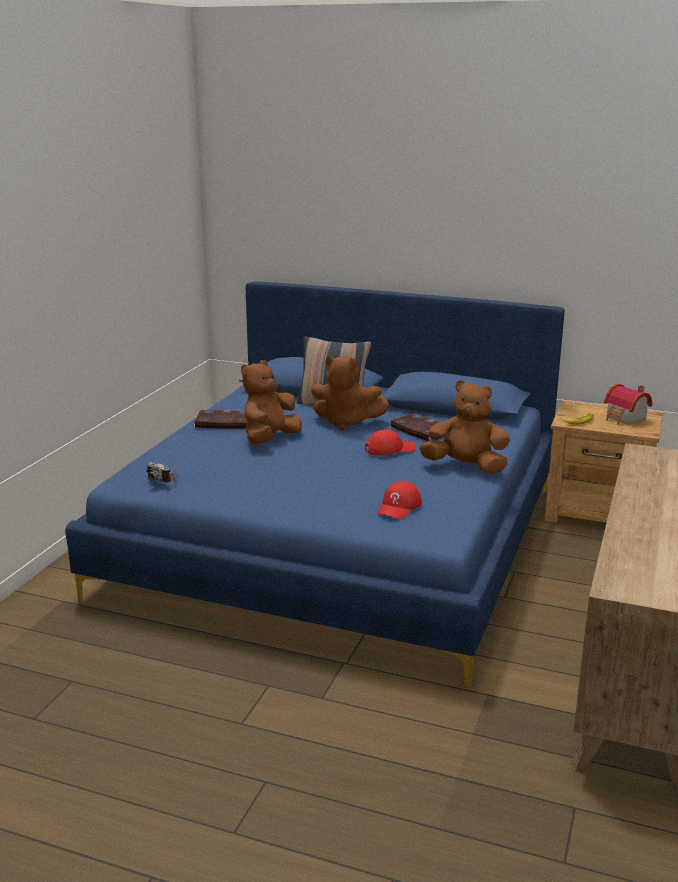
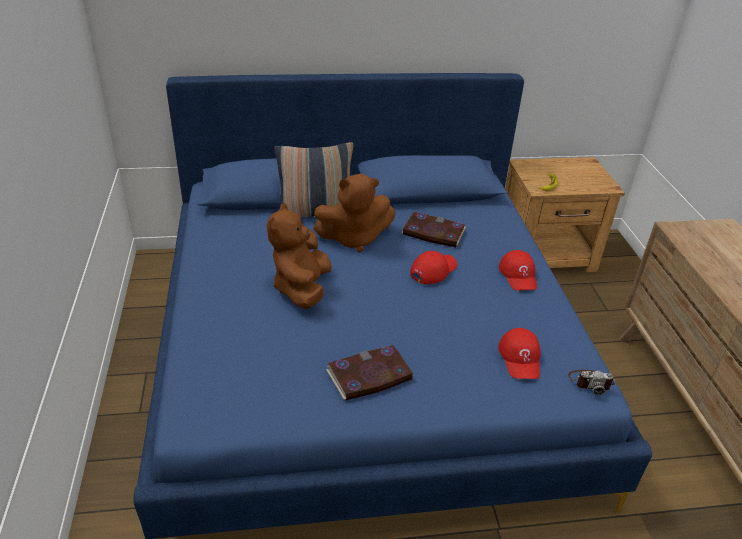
camera: 30 degrees left, 15 degrees up
(162, 478) = (241, 397): camera -> camera (590, 382)
(223, 422) = (225, 273): book -> book (369, 375)
(466, 467) = (518, 275): brown plush toy -> red cap
(625, 418) = (577, 173): toy house -> none

